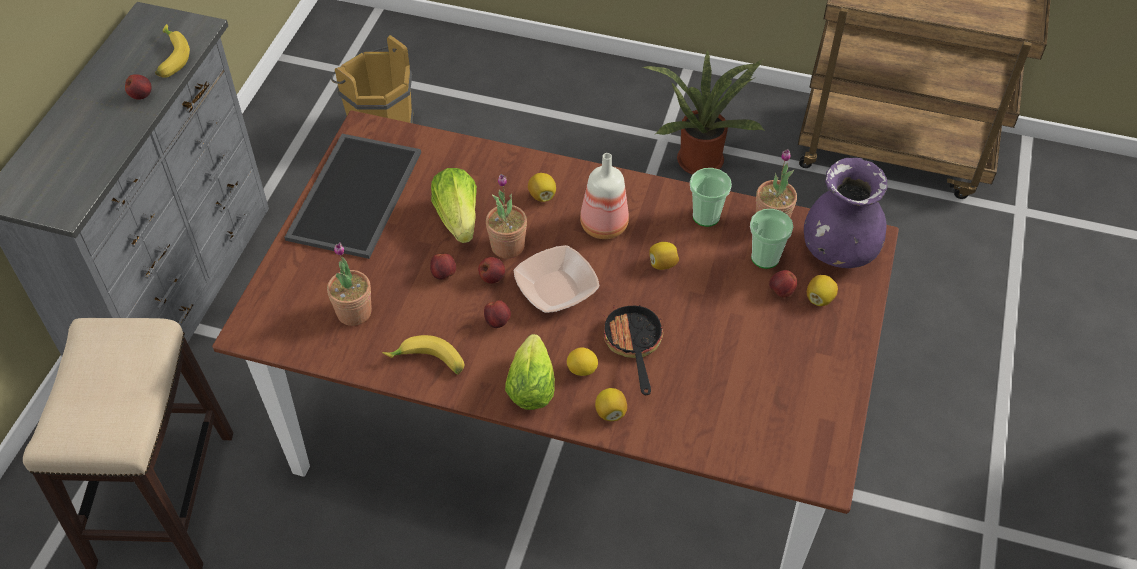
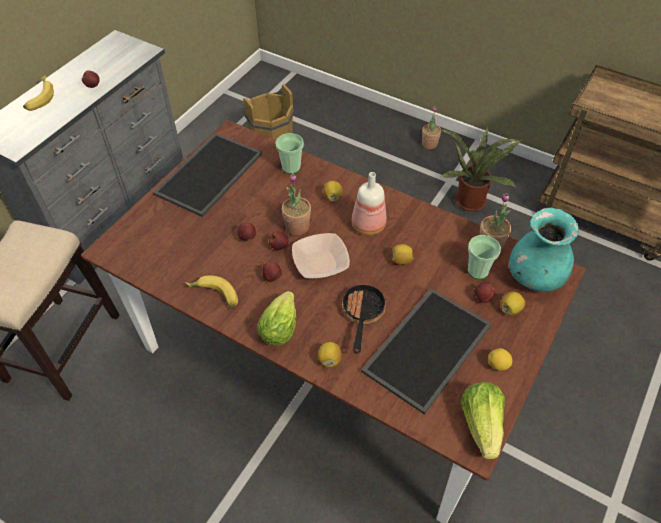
camera: 15 degrees right, 0 degrees up
(169, 58) = (120, 66): banana -> banana (40, 98)
(354, 312) = (179, 251): potted plant -> potted plant (429, 144)
(458, 218) = (270, 201): lettuce -> lettuce (482, 424)
(582, 370) = (319, 324): lemon -> lemon (498, 365)
(706, 216) = (443, 233): cup -> cup (291, 167)
(728, 368) = (426, 346): none -> tray
(839, 251) = (535, 277): purple vase -> turquoise vase

